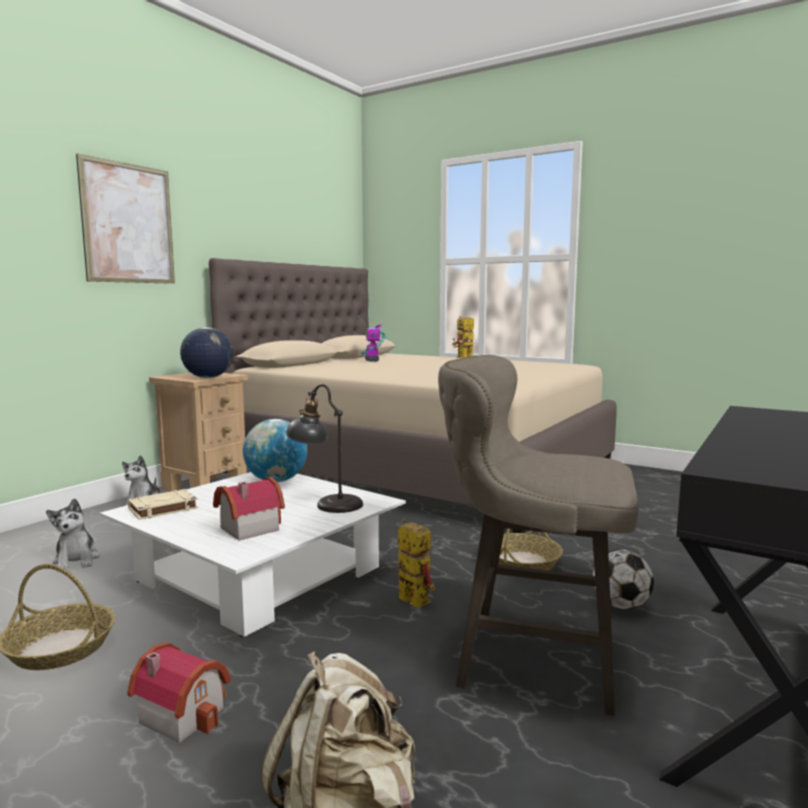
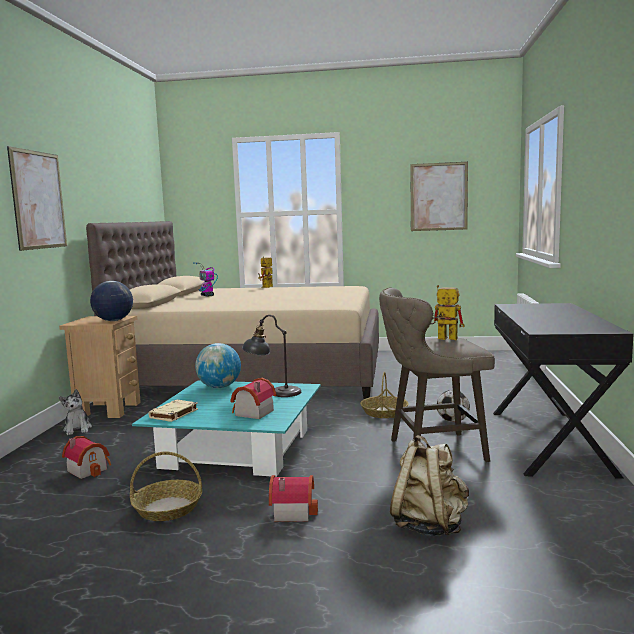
camera: 25 degrees left, 0 degrees up
(76, 560) = (89, 469): plush toy -> toy house
(258, 574) = (236, 449): white coffee table -> turquoise coffee table
(407, 598) = (343, 441): toy robot -> toy robot (442, 338)
(731, 233) = (438, 196): none -> picture

